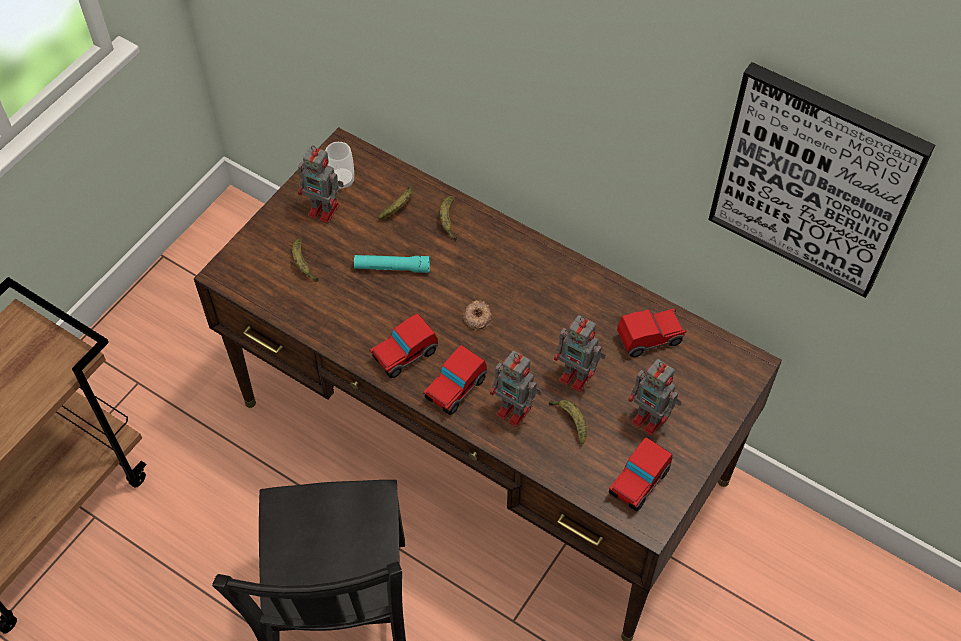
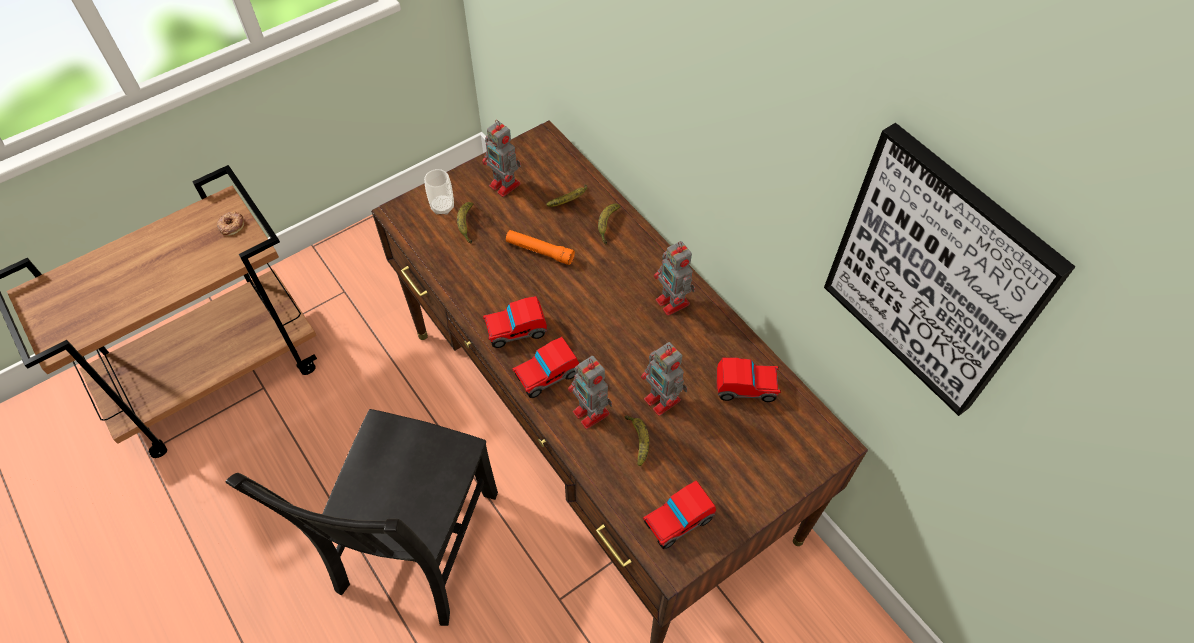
camera: 20 degrees right, 0 degrees up
(342, 180) = (531, 165): cup -> cup (442, 207)
(392, 268) = (539, 251): turquoise flashlight -> orange flashlight
(477, 317) = (595, 317): donut -> donut (231, 225)
(651, 419) = (715, 465): toy robot -> toy robot (673, 303)

